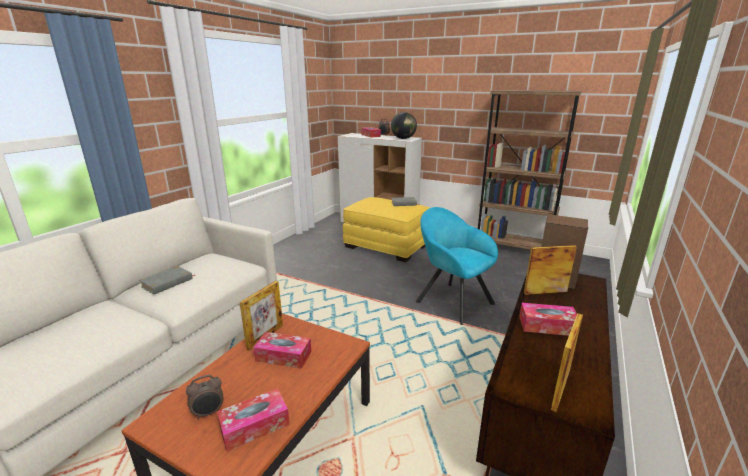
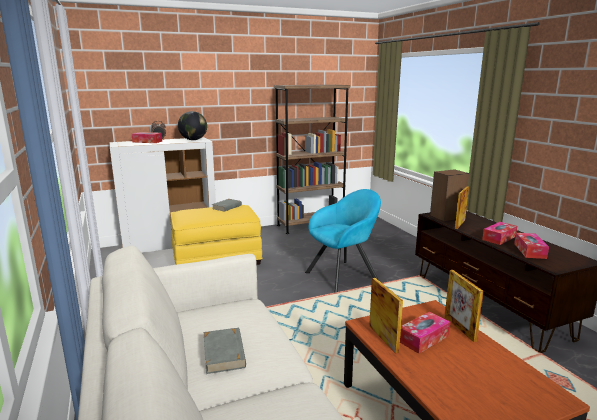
camera: 50 degrees left, 5 degrees down
(209, 413) = (480, 395): alarm clock -> none
(254, 426) = (510, 376): tissue box -> tissue box (529, 251)
(451, 301) = (344, 274): turquoise armchair -> turquoise armchair turned 150 degrees clockwise
(560, 390) = (563, 258): picture frame -> picture frame (459, 328)

